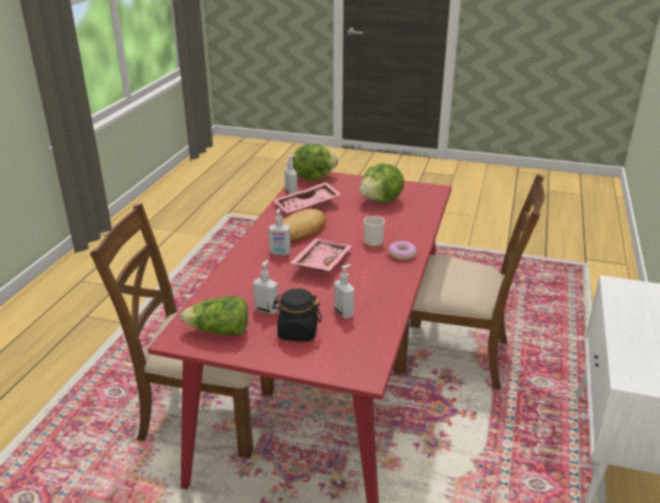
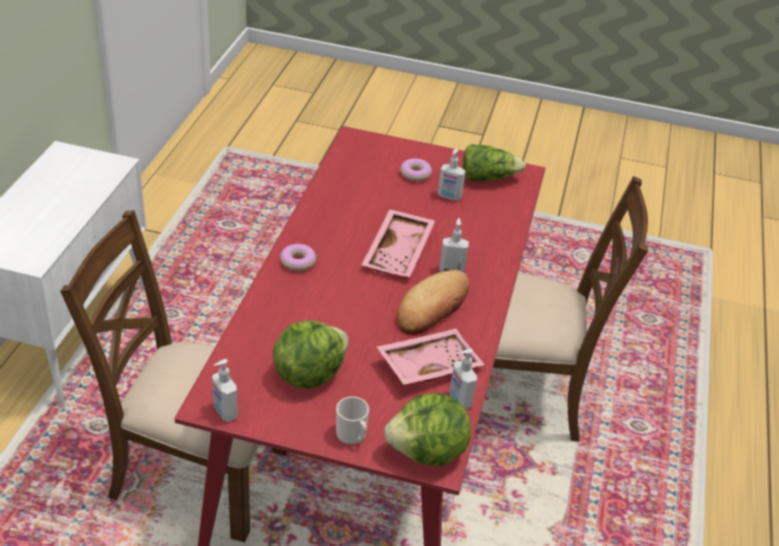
camera: 175 degrees right, 10 degrees up
(297, 332) = (415, 174): black jar -> donut
(344, 313) = (371, 190): soap dispenser -> soap dispenser (224, 412)
(372, 241) = (333, 286): mug -> mug (352, 436)

